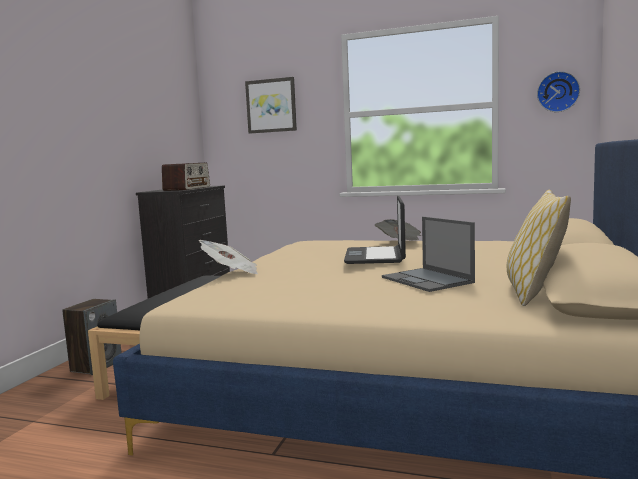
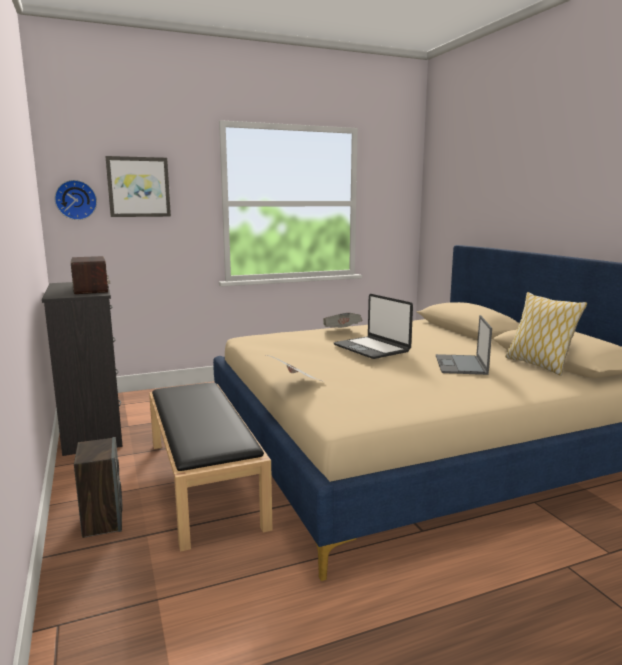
camera: 40 degrees left, 5 degrees up
(427, 280) = (461, 365): laptop -> laptop turned 75 degrees clockwise
(557, 92) = (396, 197): wall clock -> wall clock (76, 200)

